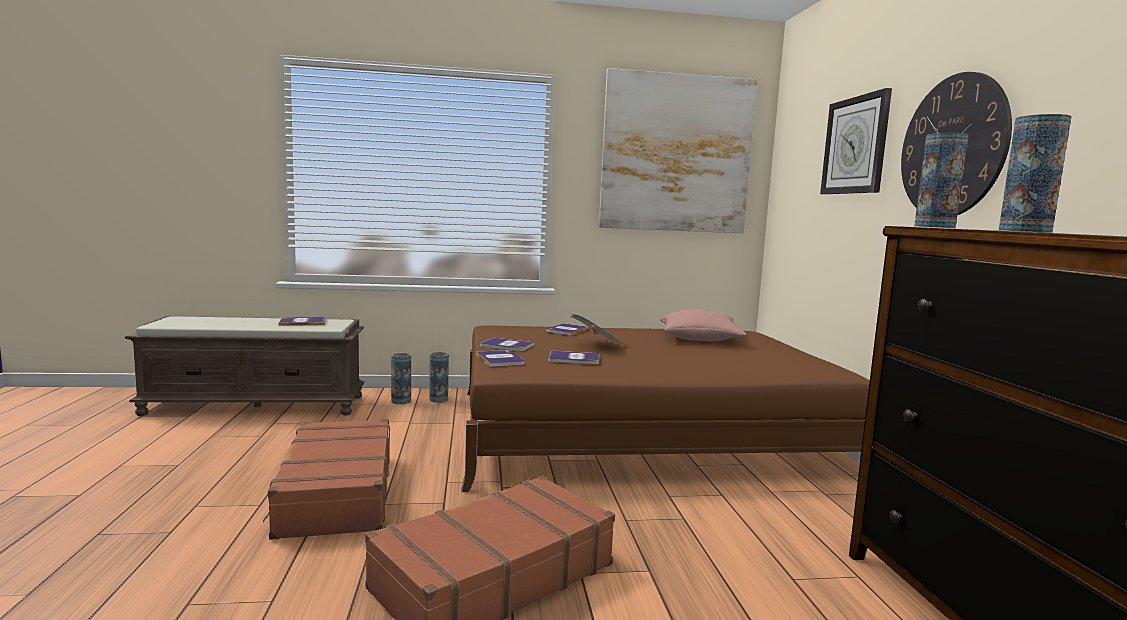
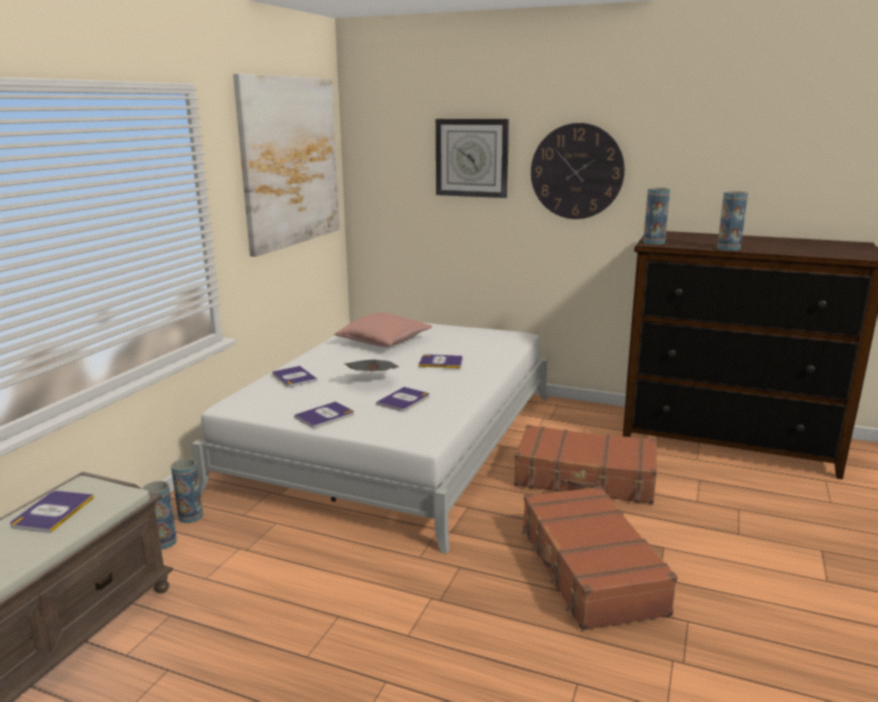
camera: 60 degrees left, 10 degrees up
(336, 493) = (395, 626): brown suitcase -> brown suitcase (585, 478)
(500, 359) = (377, 429): book -> book (441, 362)
(640, 431) = (395, 440): brown bed -> white bed

